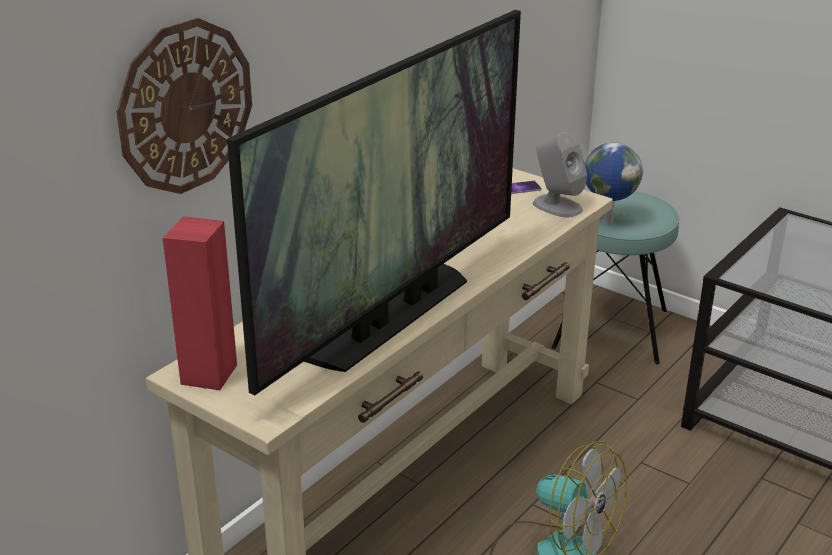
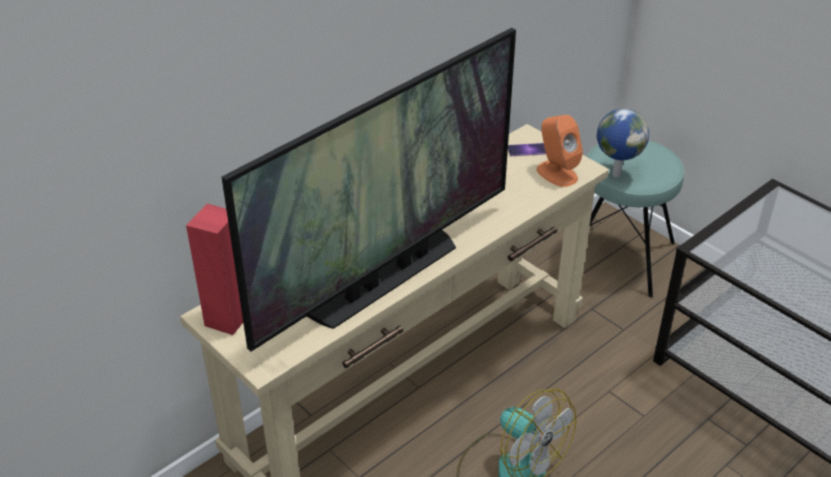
camera: 10 degrees right, 10 degrees up
(185, 107) = (213, 115): wall clock -> none
(556, 206) = (556, 173): grey speaker -> orange speaker

